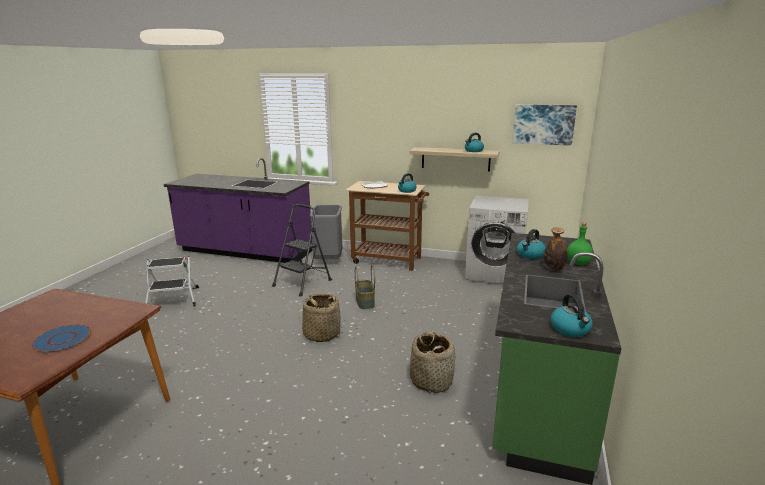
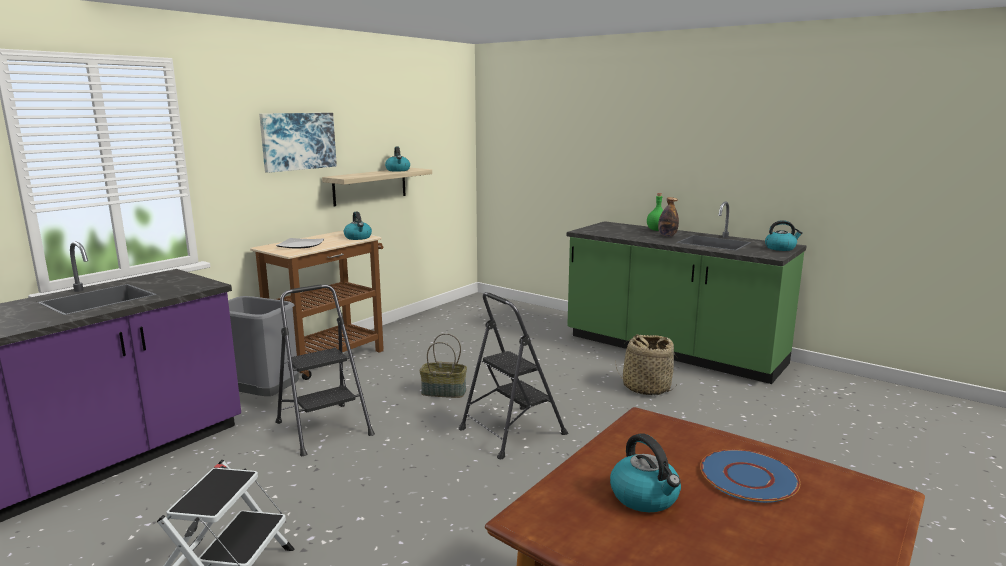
camera: 70 degrees left, 5 degrees down
(321, 334) = (510, 431): basket -> black step ladder
(494, 275) = (447, 318): white washing machine -> none
(530, 255) = (632, 235): kettle -> kettle (645, 497)
(543, 124) = (443, 132): picture -> picture (298, 141)

